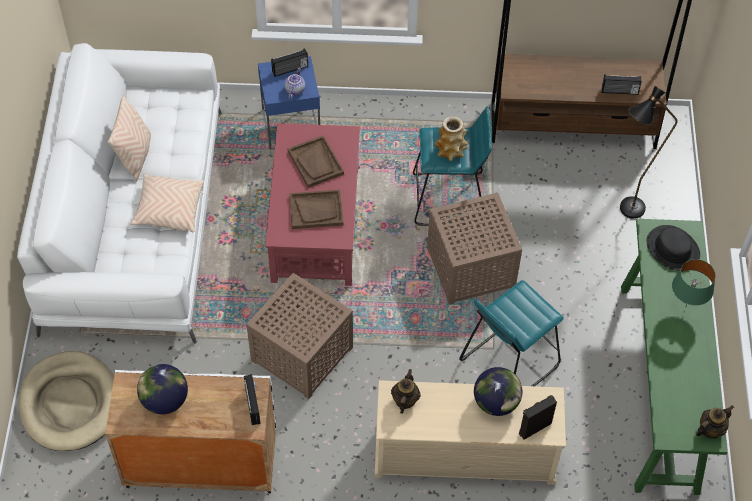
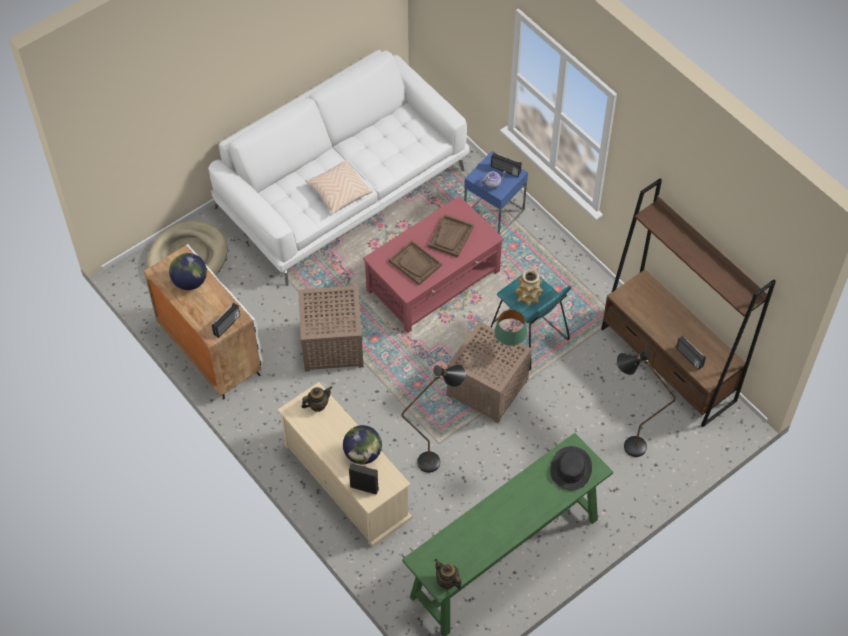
camera: 50 degrees right, 0 degrees up
(135, 156) = (359, 147): beige pillow -> none
(509, 362) = (437, 459): turquoise stool -> black floor lamp
(685, 307) = (530, 506): green table lamp -> green table lamp (509, 347)
(710, 429) = (447, 581): teapot -> teapot turned 150 degrees counterclockwise

